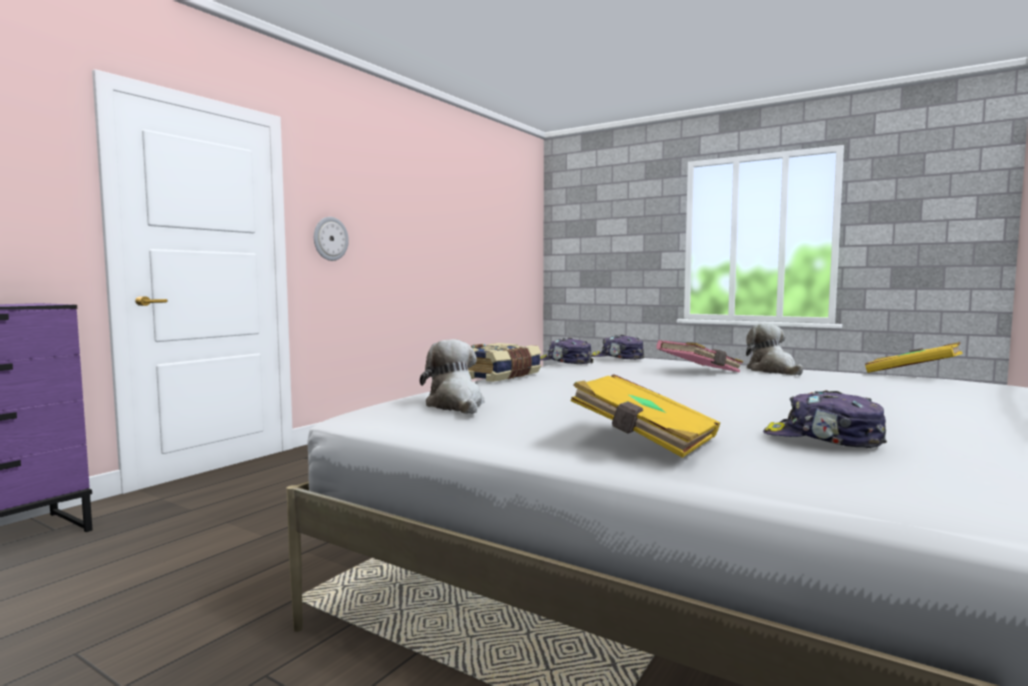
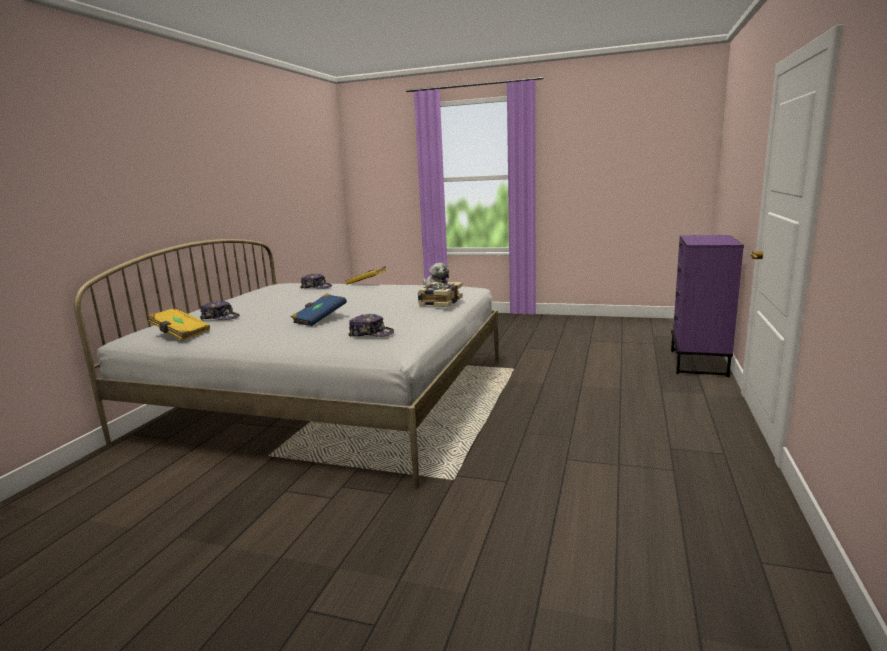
camera: 165 degrees right, 10 degrees up
(330, 239) = (843, 206): wall clock -> none
(565, 363) = (411, 322): cap -> cap (220, 318)
(700, 372) = (319, 320): pink book -> blue book
(773, 371) = (267, 328): plush toy -> none

